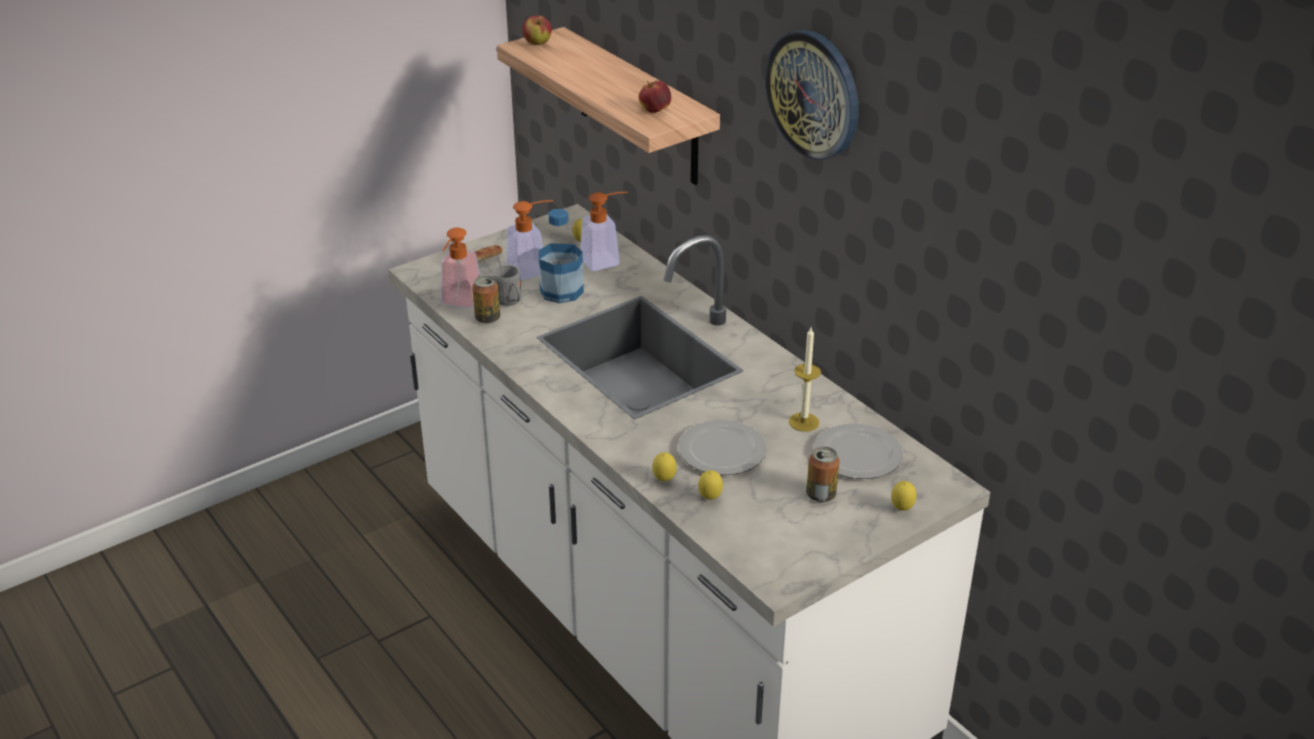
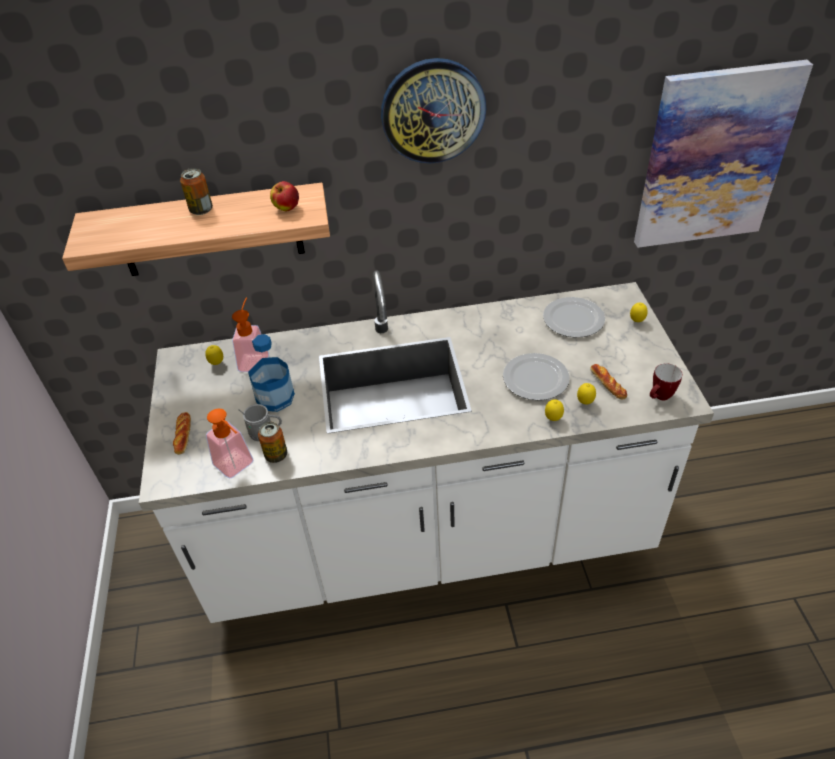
camera: 60 degrees left, 10 degrees up
(533, 269) = (229, 404): soap dispenser -> none
(537, 43) = (91, 234): apple -> none
(757, 510) = (607, 384): none -> bread
(766, 558) = (660, 398): none -> mug
(804, 422) = (525, 330): candle -> none
(821, 494) = (606, 350): can -> can (201, 210)
(1103, 368) = (713, 157): none -> picture

